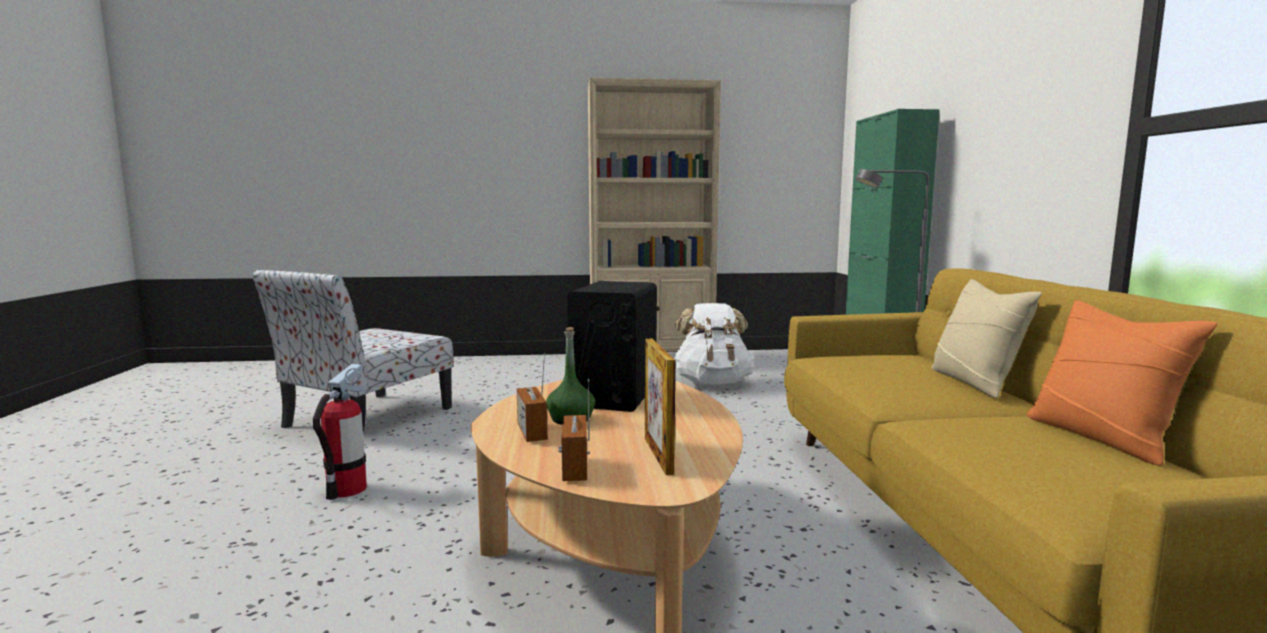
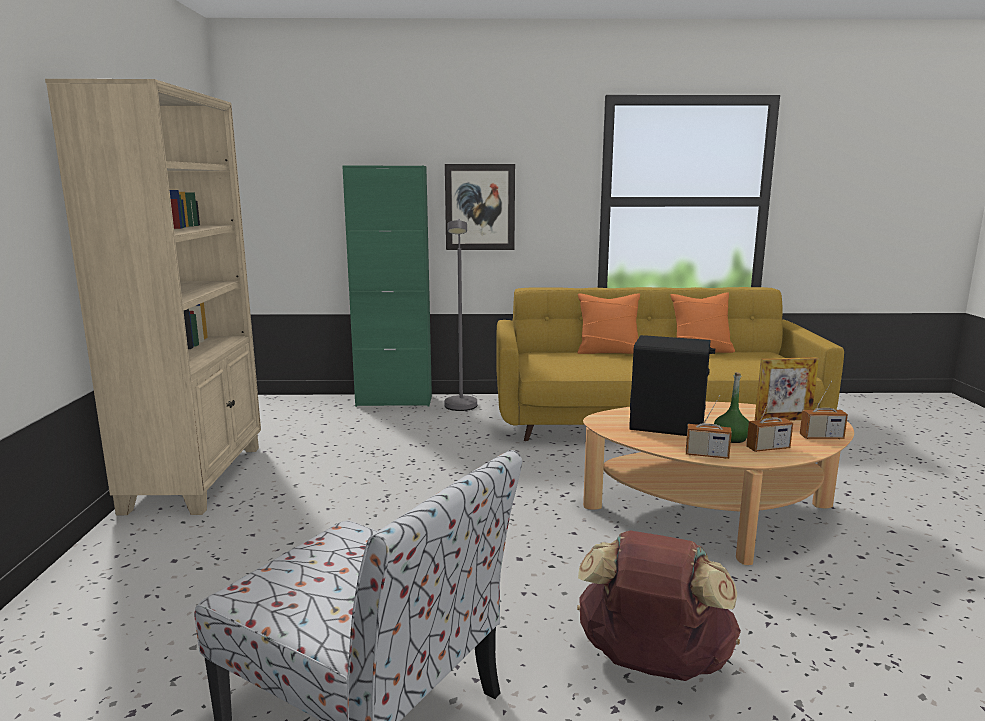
camera: 85 degrees left, 5 degrees up
(346, 489) = (652, 665): fire extinguisher -> brown backpack
(516, 405) = (707, 455): none -> radio
(712, 383) = (337, 455): white backpack -> none
(975, 382) = (608, 352): beige pillow -> orange pillow
(985, 156) = (480, 207): none -> picture

